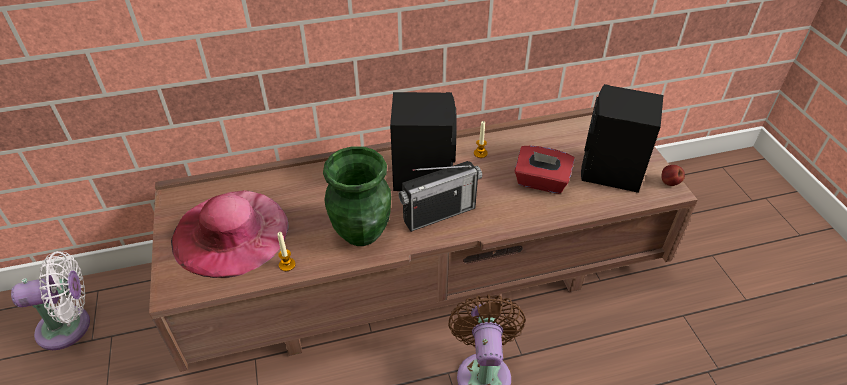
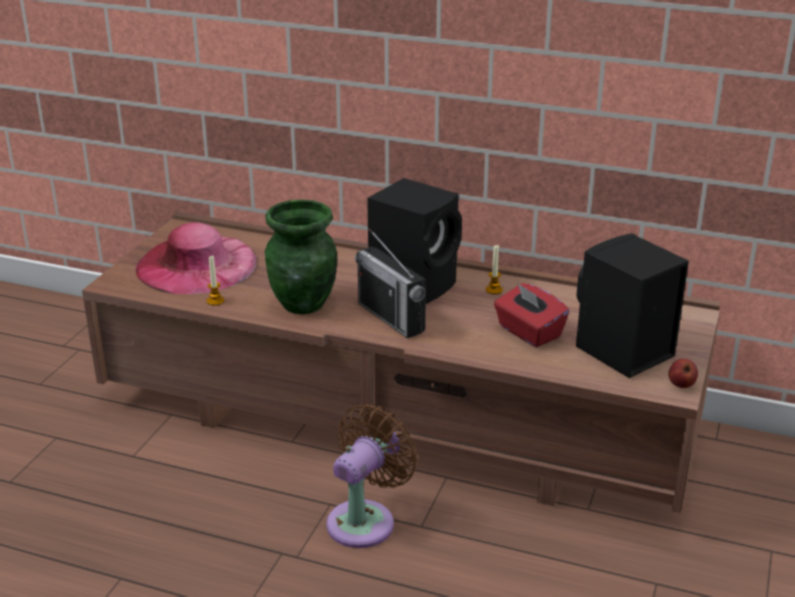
camera: 35 degrees right, 15 degrees down
(70, 326) = (56, 330): white fan -> none
(439, 214) = (391, 317): radio -> radio turned 45 degrees clockwise

